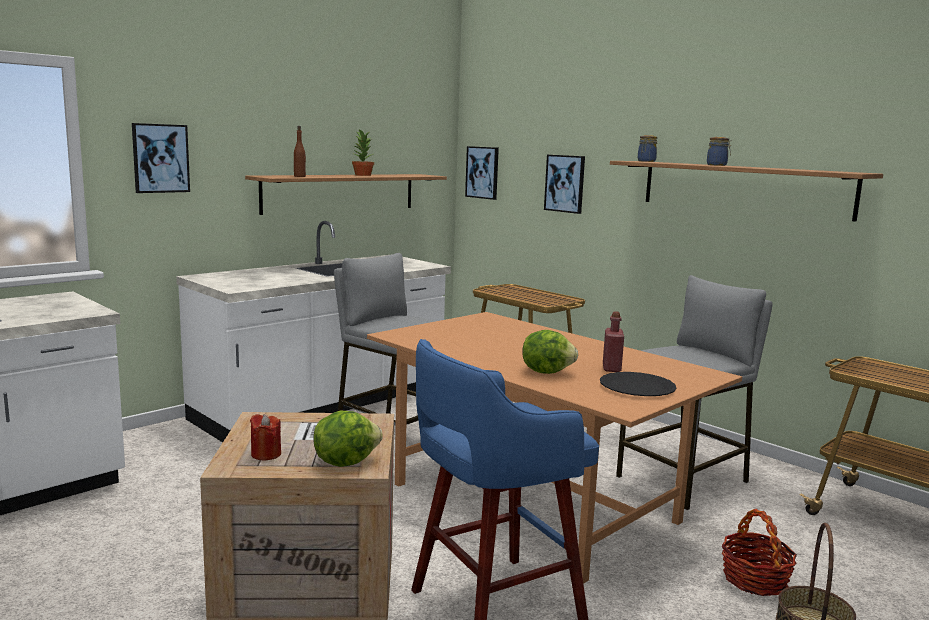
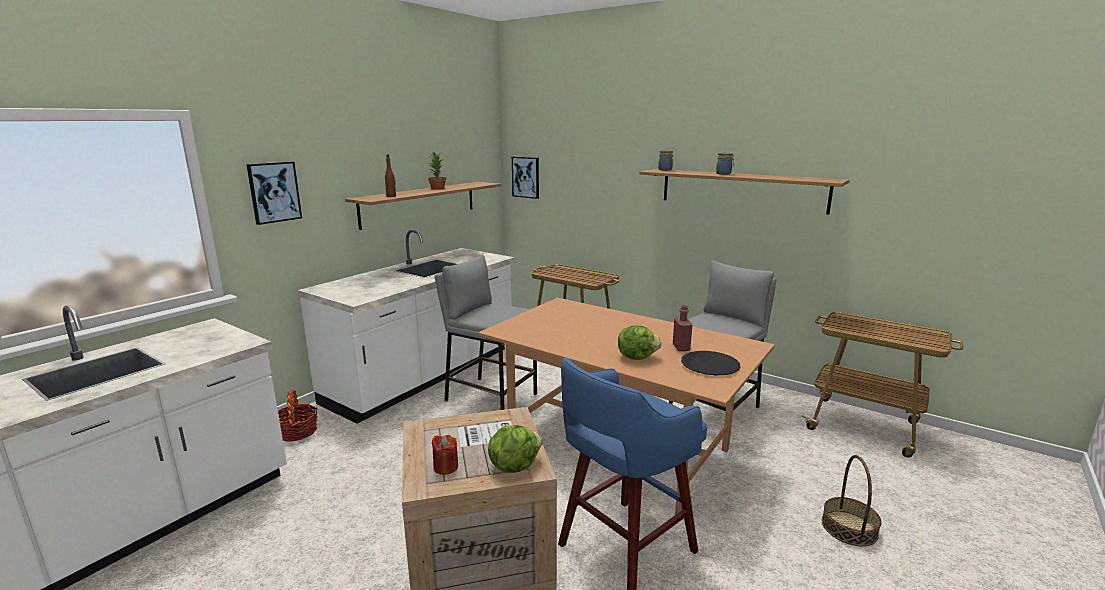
camera: 10 degrees left, 5 degrees up
(565, 183) = (596, 186): picture -> none
(754, 579) = (795, 492): basket -> basket (297, 432)

